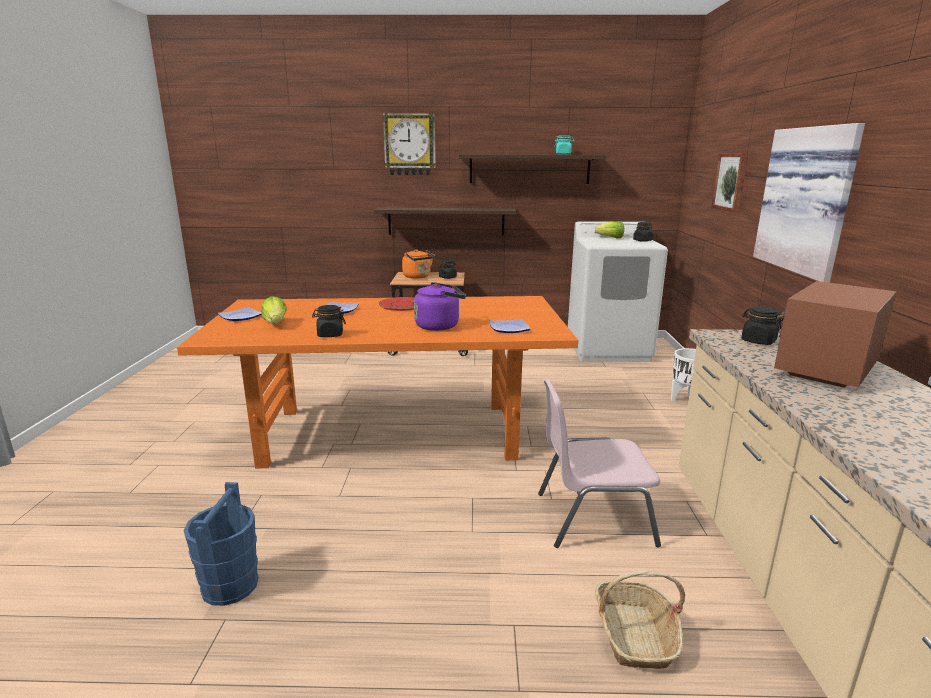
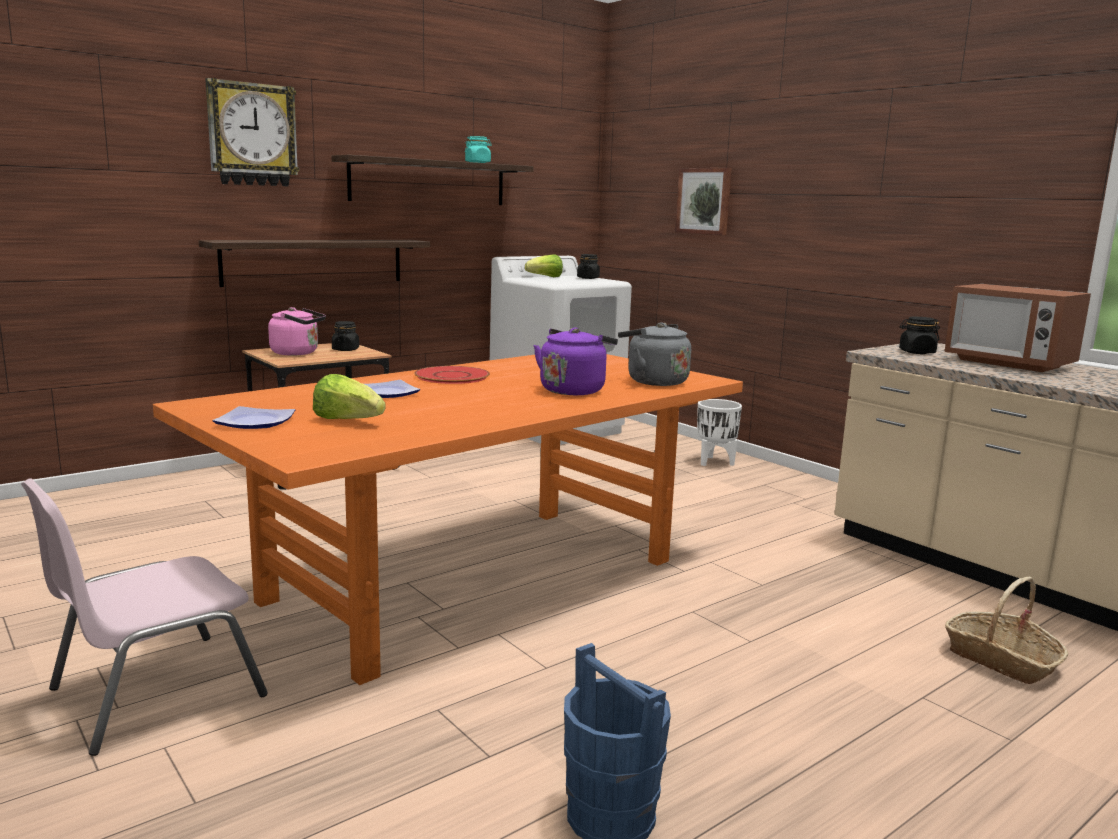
camera: 40 degrees left, 5 degrees down
(330, 335) = (474, 419): black jar -> none
(418, 277) = (298, 353): orange kettle -> pink kettle
(510, 328) = (653, 381): plate -> grey kettle
(592, 517) = (821, 587): pink chair -> pink chair (153, 692)
(808, 200) = (848, 215): picture -> none
(825, 369) = (1008, 363): microwave -> microwave turned 45 degrees counterclockwise

